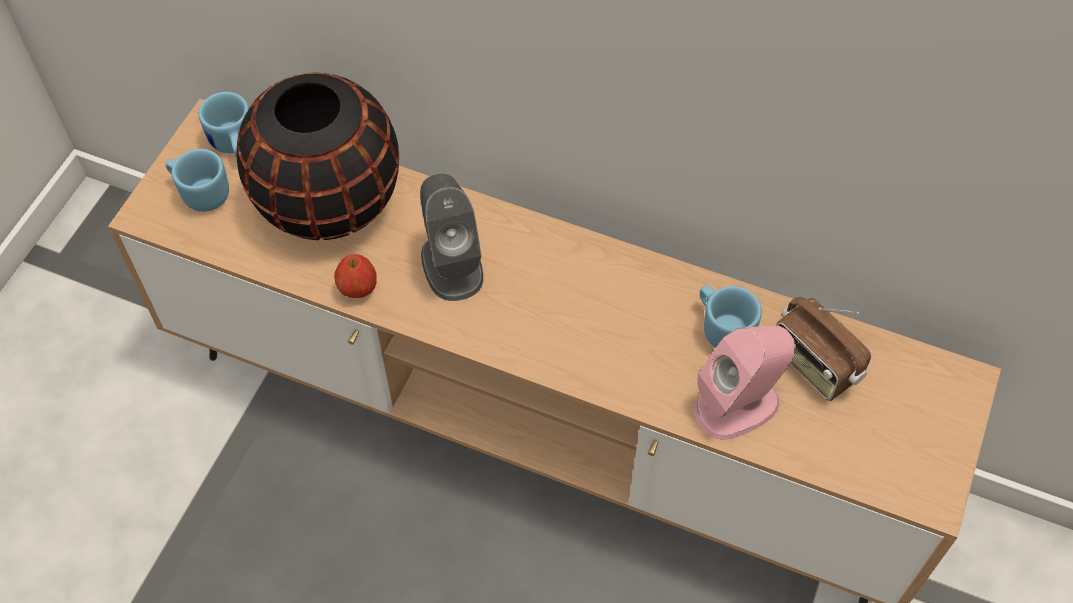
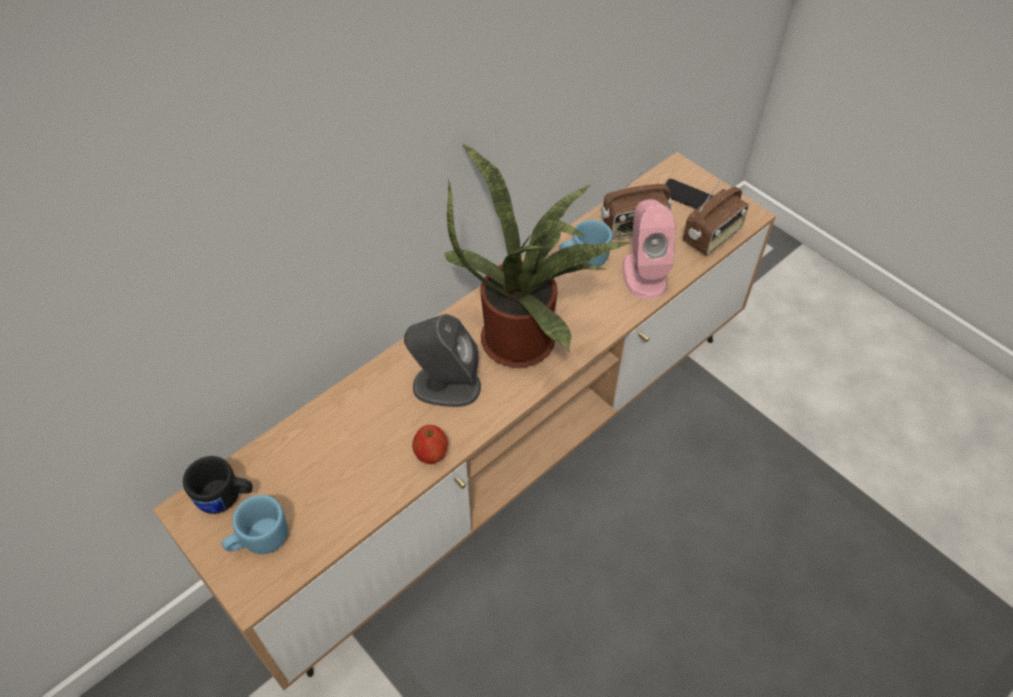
camera: 65 degrees left, 5 degrees down
(233, 145) = (226, 498): blue mug -> black mug
(328, 201) = (333, 446): black vase -> none
(559, 314) = (525, 338): none -> potted plant
(856, 465) = (712, 237): none -> radio
(916, 409) = (686, 196): none -> phone

